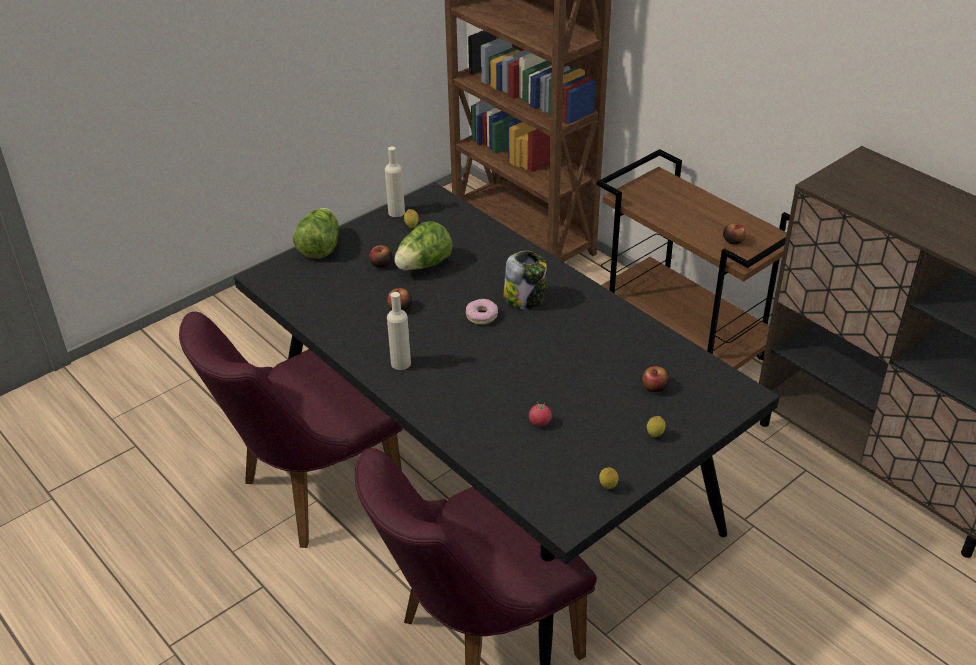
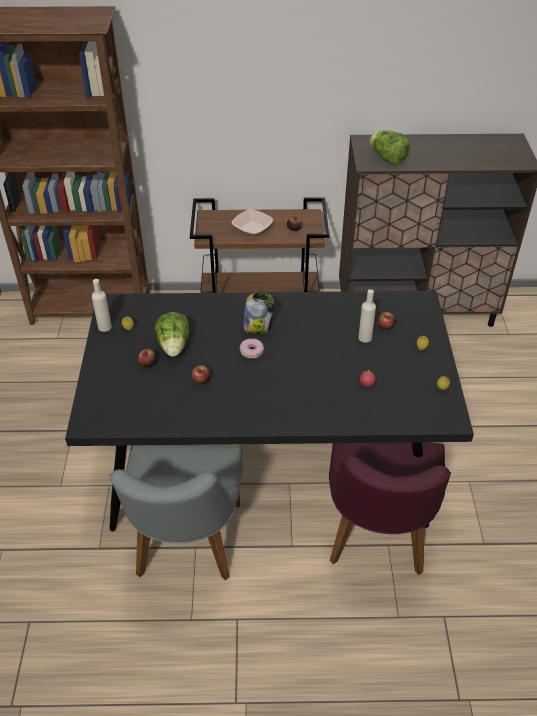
camera: 50 degrees left, 5 degrees up
(308, 493) = (185, 548): purple chair -> grey chair
(320, 248) = (93, 380): lettuce -> lettuce (387, 158)
(401, 363) = (253, 409): beige bottle -> beige bottle (365, 337)
(687, 214) = (252, 228): none -> bowl

